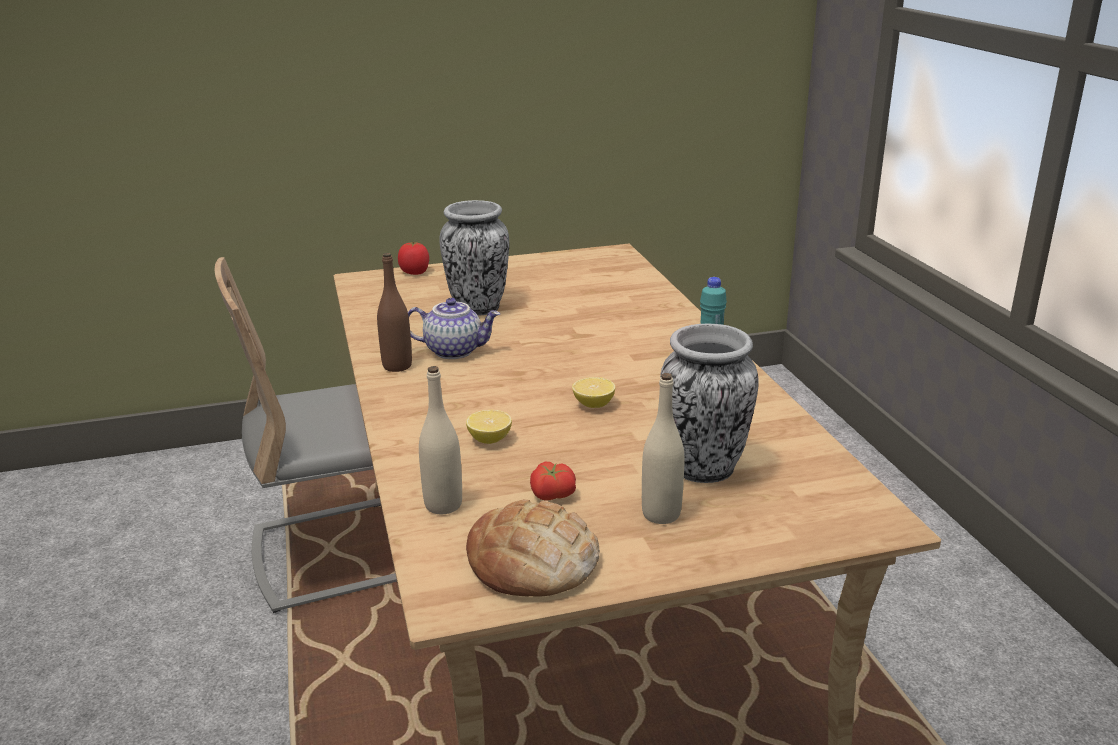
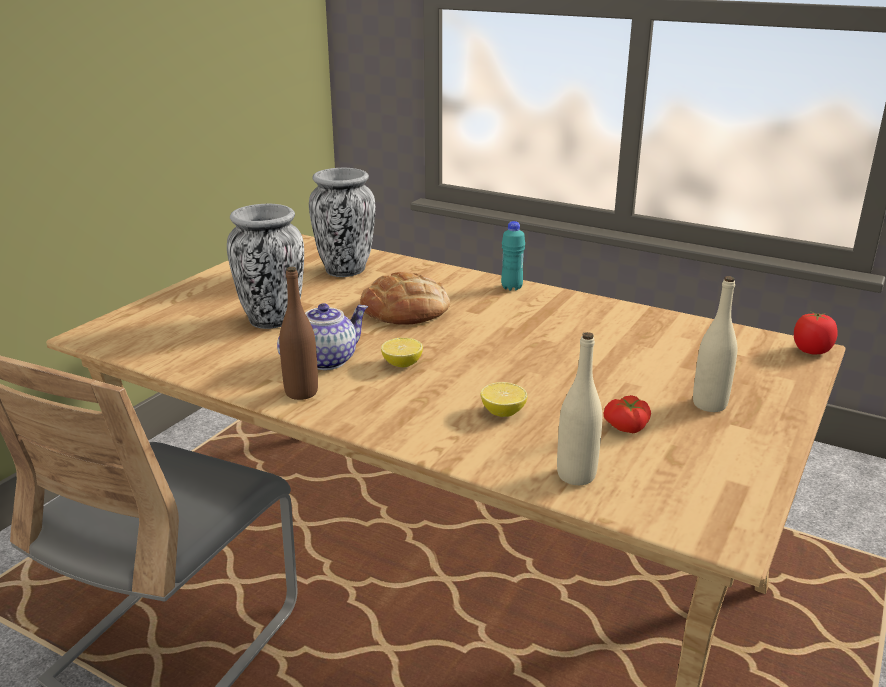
camera: 45 degrees left, 0 degrees up
(415, 272) = (141, 311): tomato -> tomato (811, 351)
(533, 561) = (711, 476): bread -> bread (406, 309)
(593, 404) = (518, 355): lemon -> lemon (402, 364)
(703, 470) = (671, 365): vase -> vase (345, 270)

